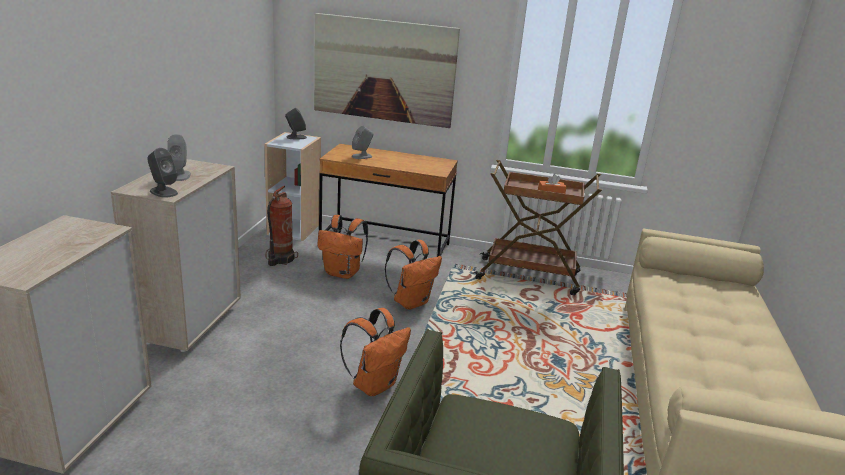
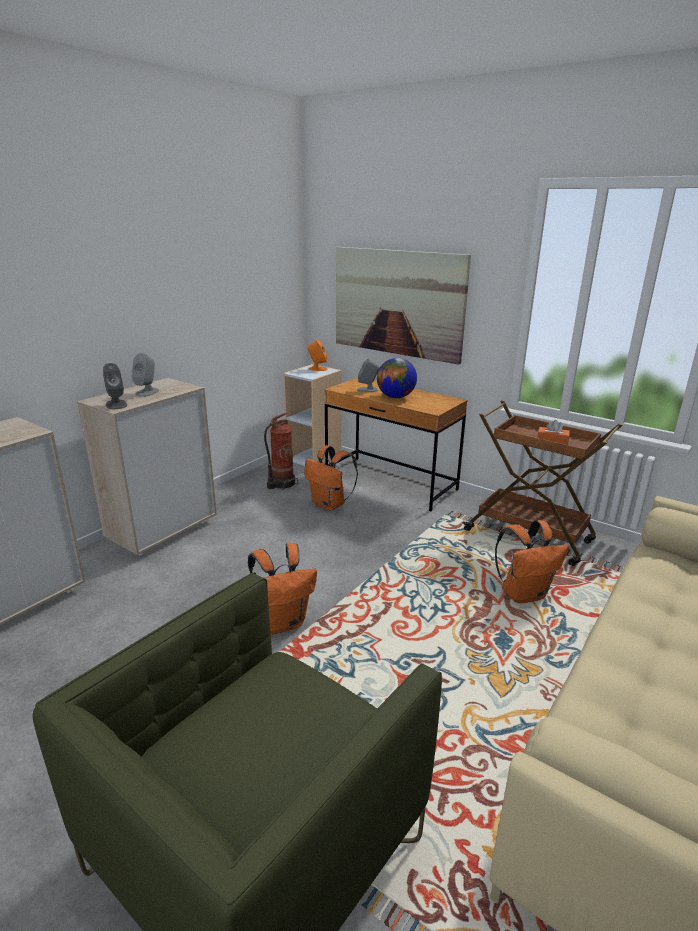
camera: 25 degrees right, 0 degrees up
(296, 137) = (317, 369): grey speaker -> orange speaker
(394, 162) = (396, 397): none -> globe
(411, 302) = (378, 543): orange backpack -> orange backpack (524, 594)

